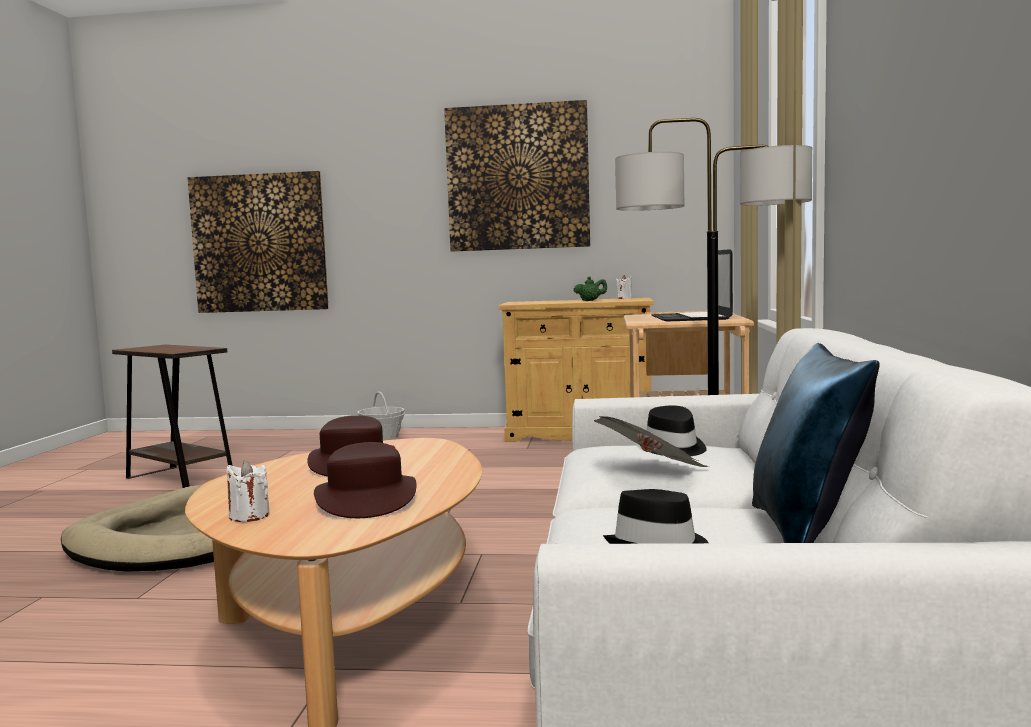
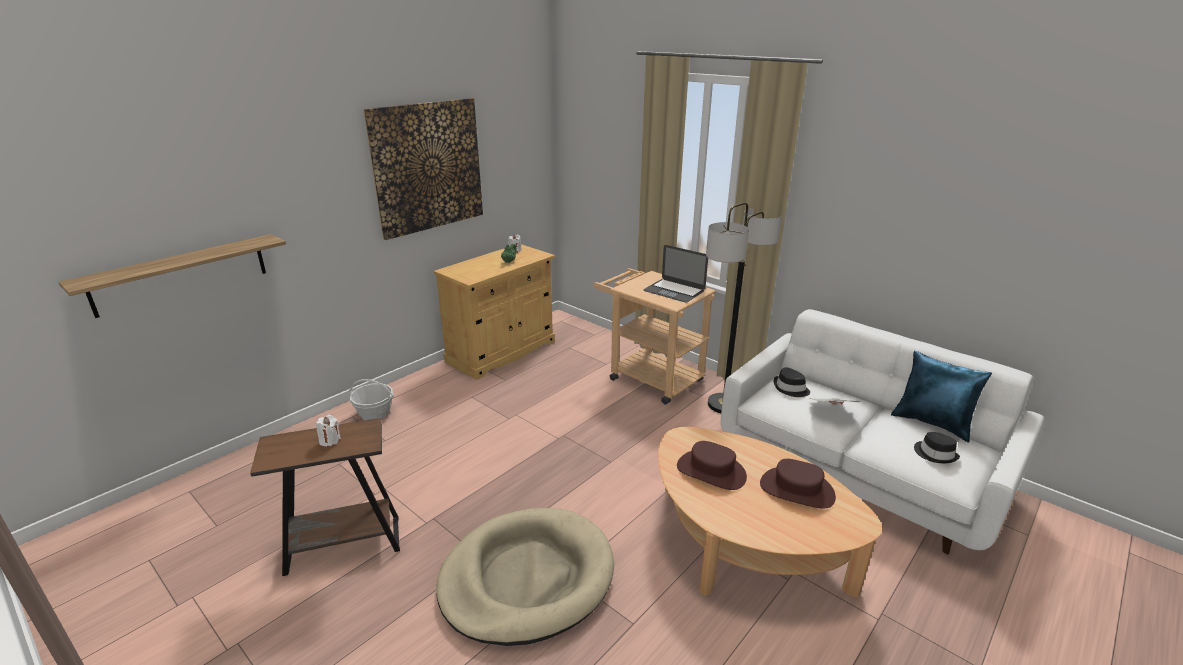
camera: 55 degrees left, 20 degrees up
(249, 516) = (803, 532): white candle -> white candle (330, 440)
(259, 243) = (181, 274): picture -> shelf

